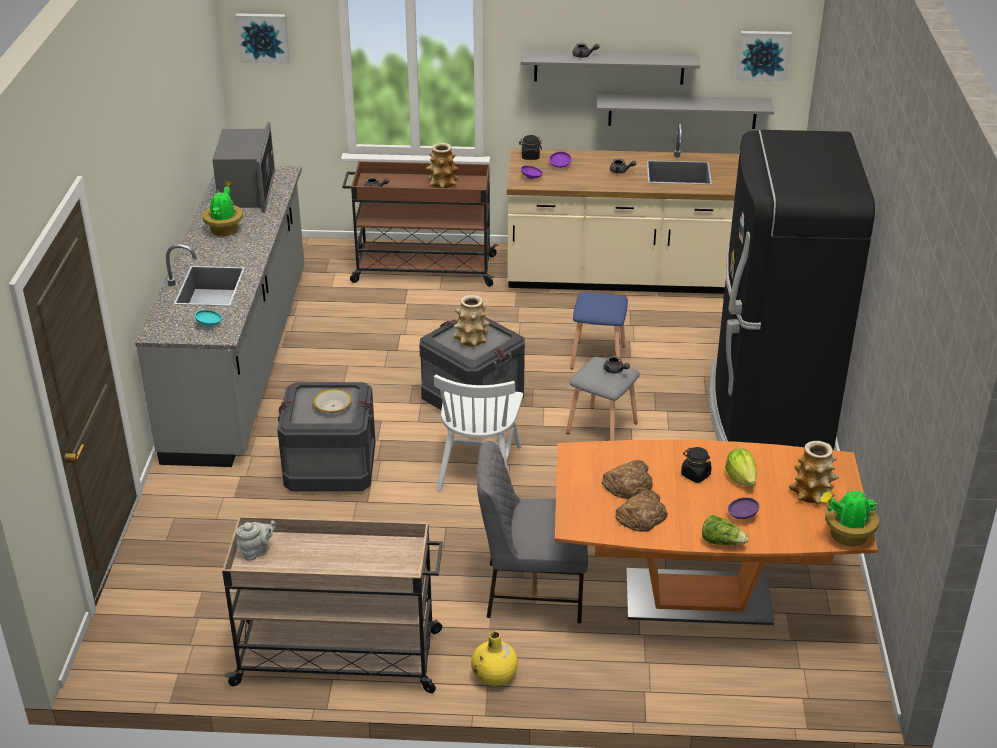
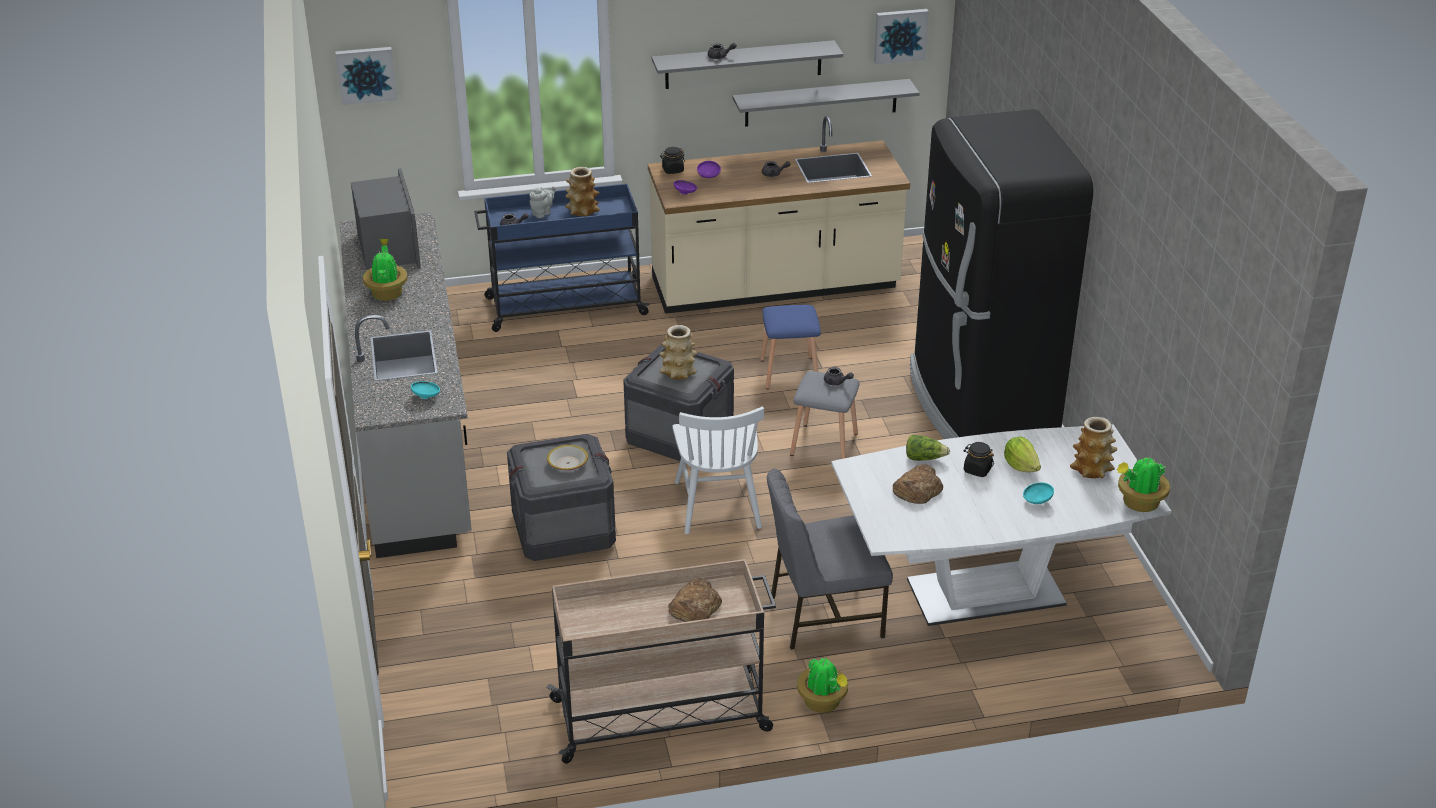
camera: 15 degrees left, 0 degrees up
(256, 551) = (581, 618): grey teapot -> grey teapot (542, 213)
(422, 269) = (564, 306): brown cart -> blue cart
(494, 675) = (823, 702): yellow vase -> potted plant
(641, 516) = (944, 517): bread -> bread (695, 606)
(698, 597) = (986, 593): orange dining table -> white dining table
(721, 541) = (1029, 528): lettuce -> lettuce (924, 458)
(741, 515) = (1036, 501): purple bowl -> turquoise bowl

